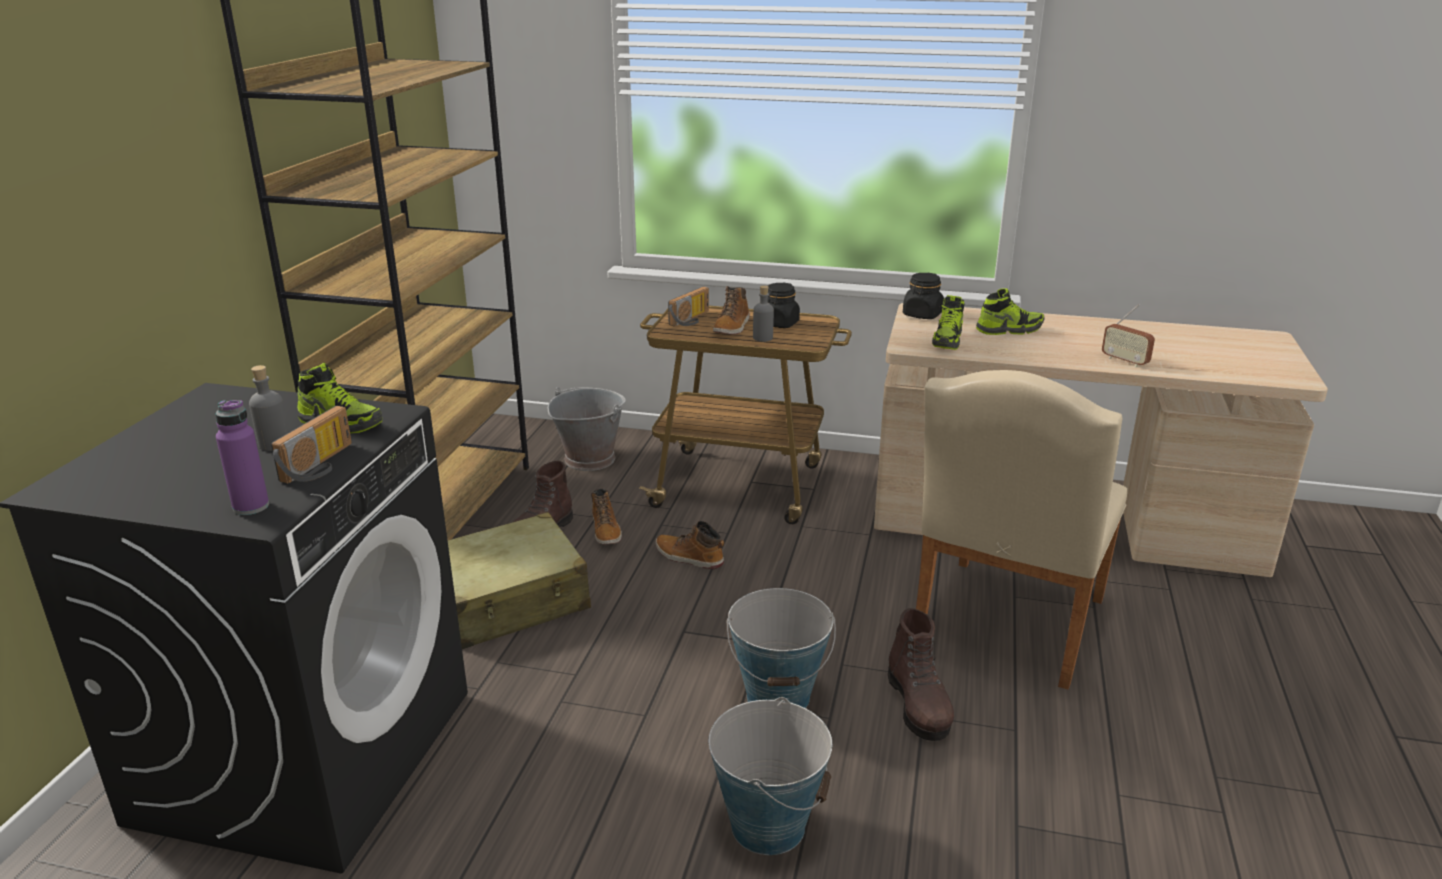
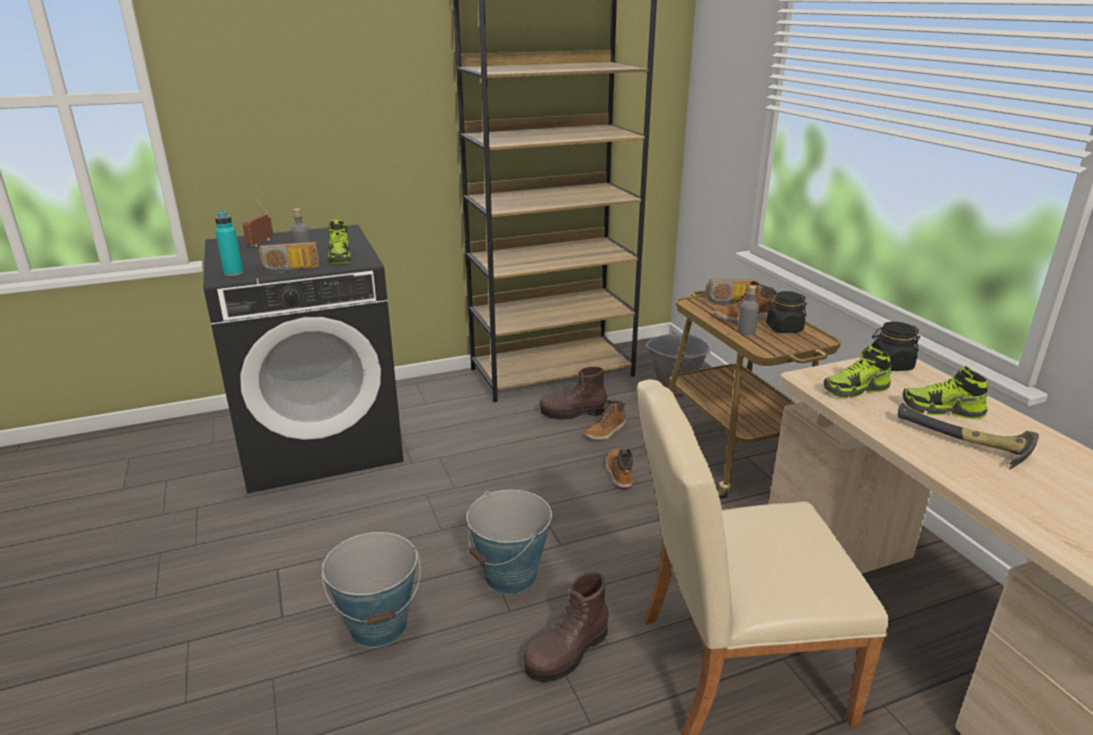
camera: 55 degrees right, 0 degrees up
(251, 506) = (233, 273): purple bottle -> turquoise bottle
(510, 601) = (497, 434): beige suitcase -> none
(1009, 330) = (942, 410): shoe -> shoe turned 150 degrees clockwise
(1061, 344) = (963, 444): none -> hammer
(1124, 361) = (993, 489): radio -> radio (261, 243)

